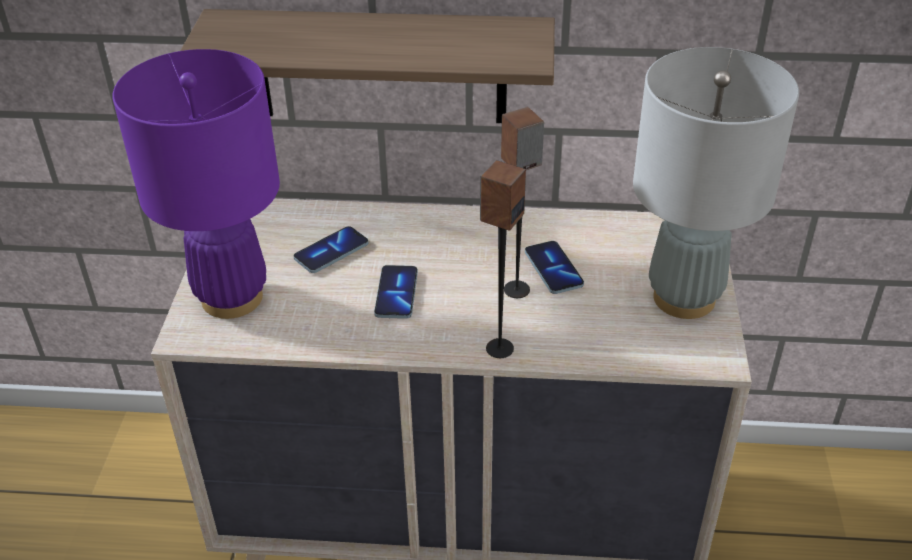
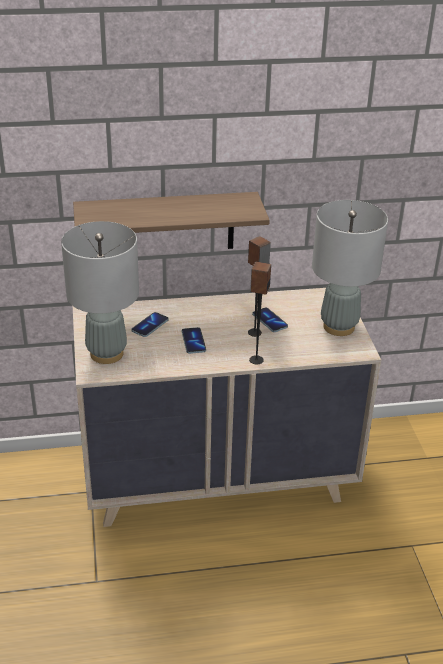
camera: 15 degrees left, 5 degrees down
(232, 297) = (107, 353): purple table lamp -> grey table lamp

